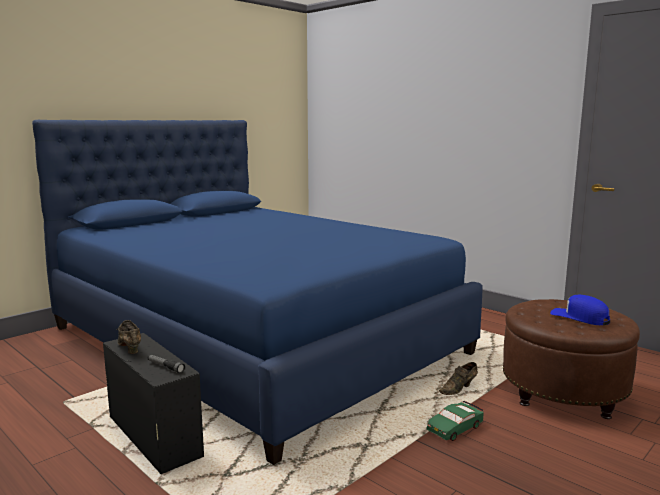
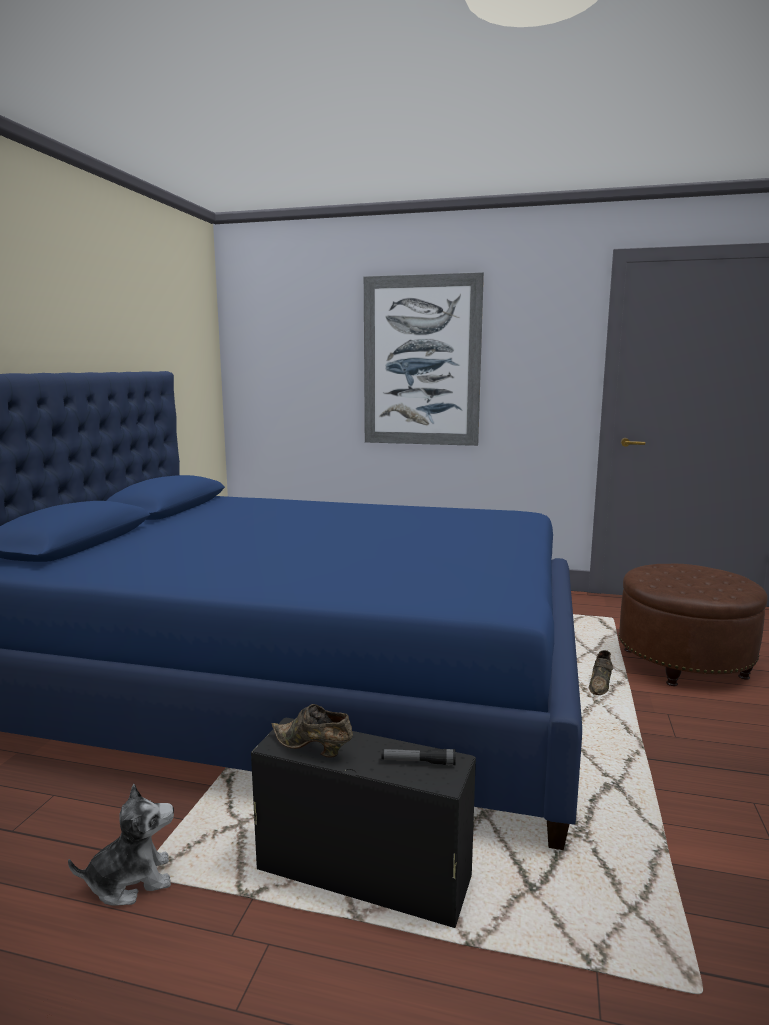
camera: 30 degrees left, 0 degrees up
(57, 403) = (131, 880): none -> plush toy
(433, 112) = (421, 361): none -> picture
(455, 428) = (657, 731): green toy car -> none
(580, 317) = (705, 580): blue cap -> none

